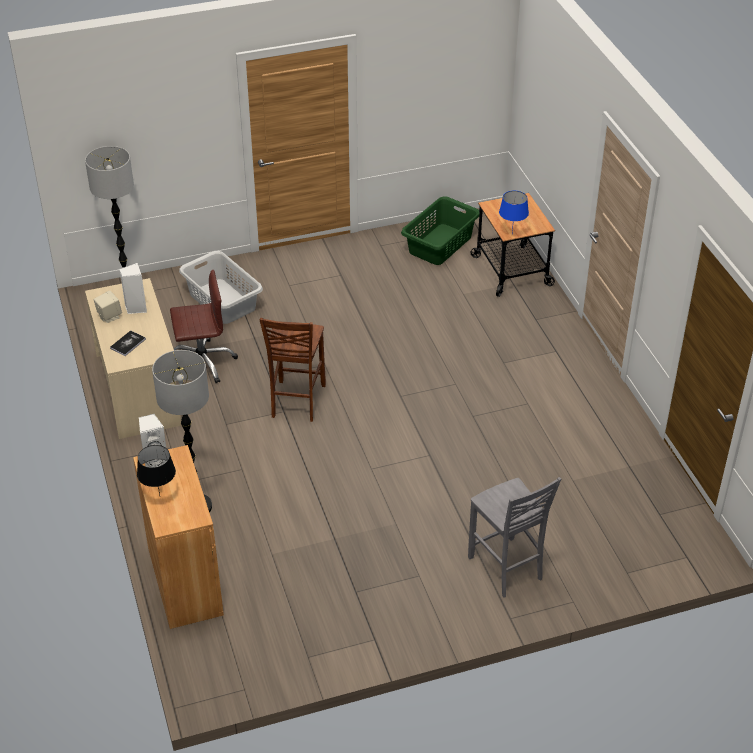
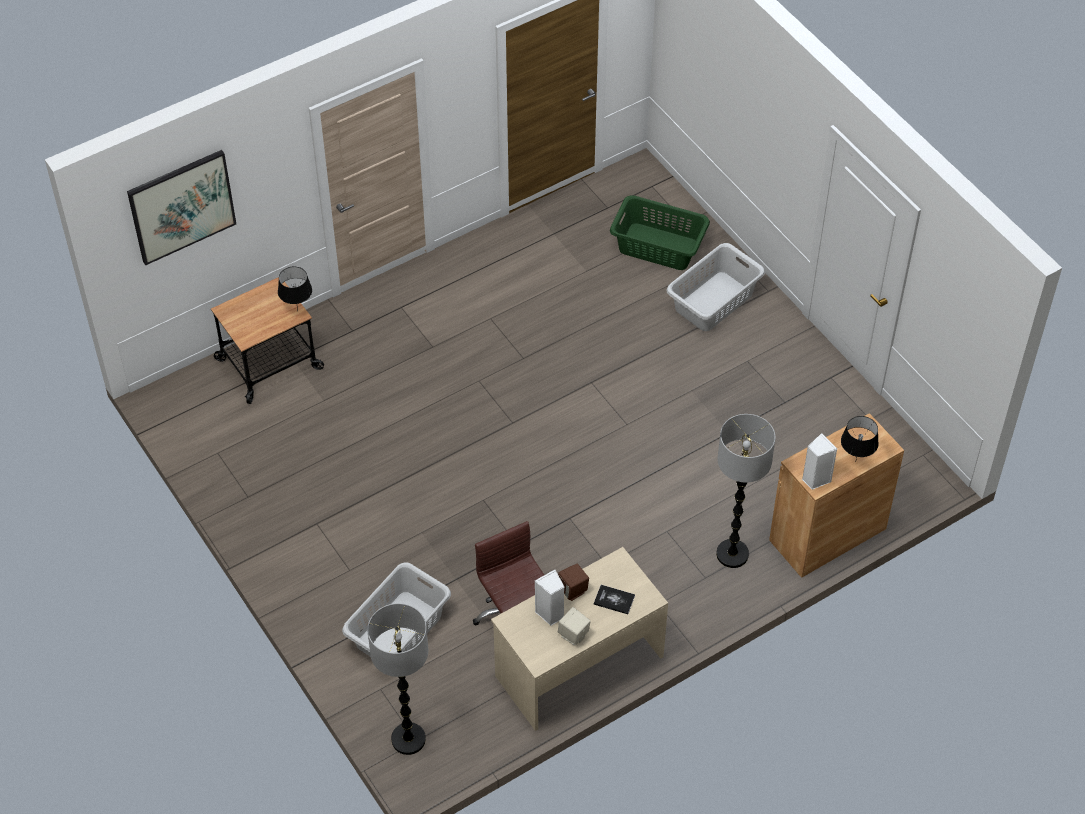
camera: 105 degrees left, 10 degrees up
(150, 323) = (573, 590): none -> brown speaker
(296, 402) = (551, 510): brown chair -> none
(439, 244) = (233, 439): green laundry basket -> green laundry basket (658, 247)
(506, 569) = (714, 302): grey chair -> grey laundry basket
(511, 234) = (298, 311): blue table lamp -> black table lamp
(545, 85) = (181, 206): none -> picture

